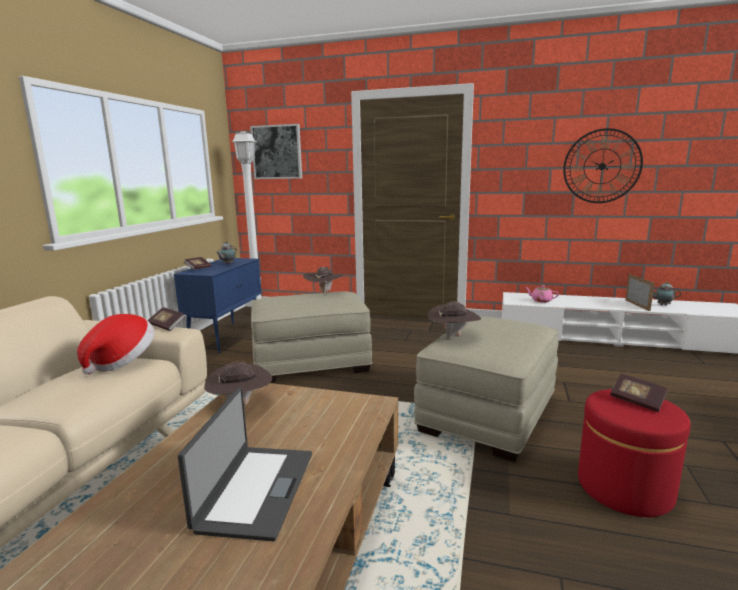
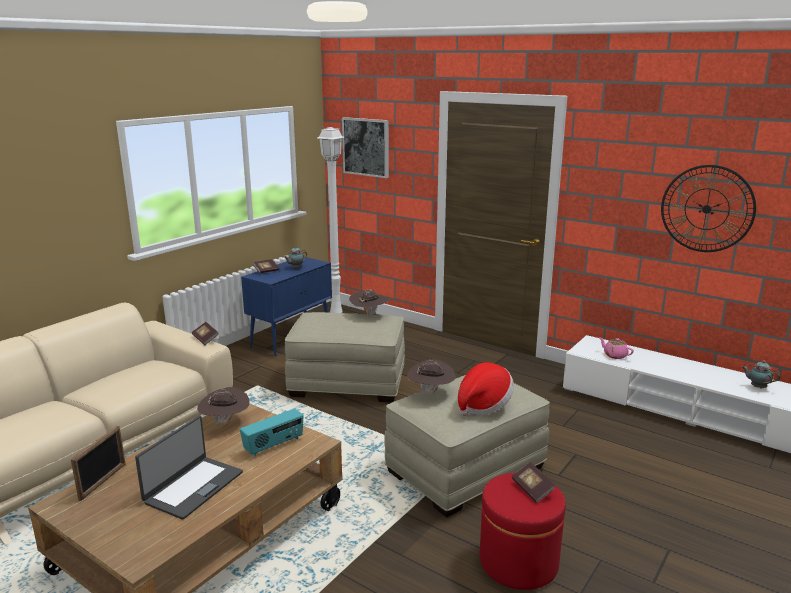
camera: 20 degrees right, 5 degrees up
(122, 361) = (162, 367): hat -> hat (483, 405)
(324, 416) = (274, 445): none -> radio
(637, 305) = (724, 381): picture frame -> picture frame (103, 481)

